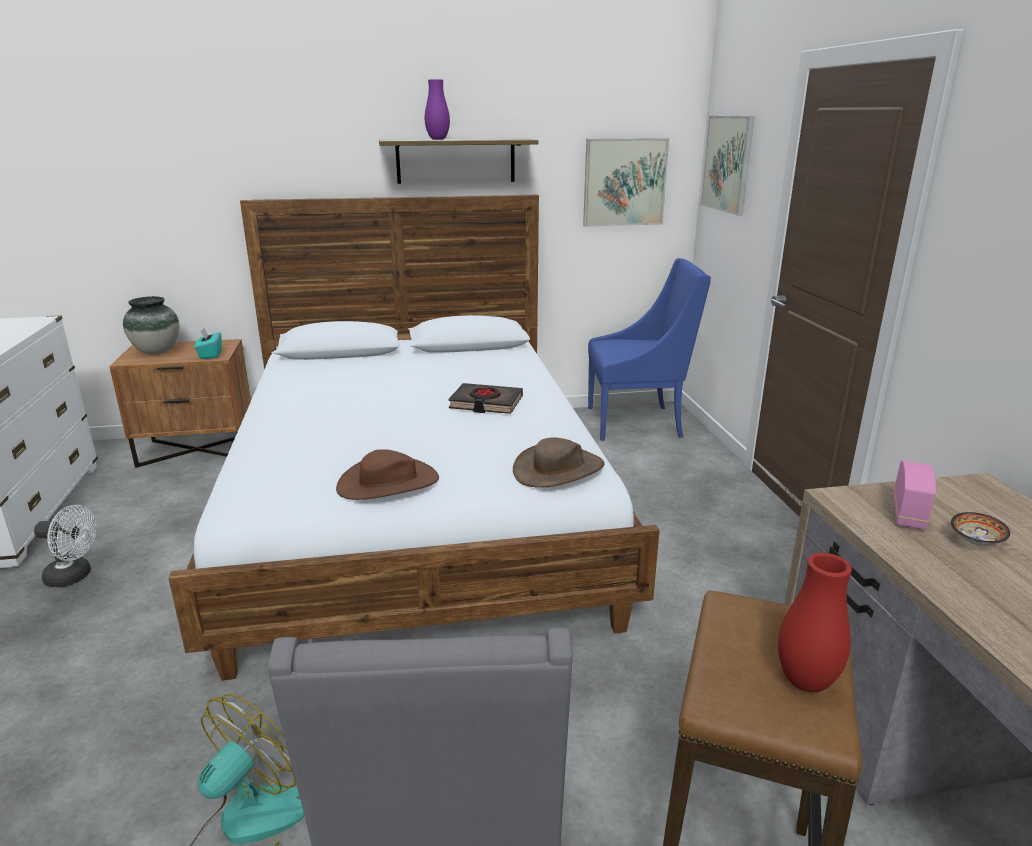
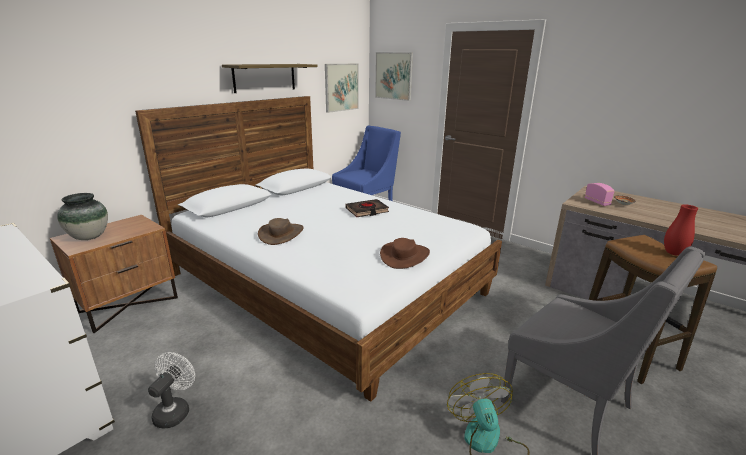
camera: 40 degrees left, 0 degrees up
(74, 576) = (175, 410): white fan -> white fan turned 45 degrees counterclockwise
(210, 355) = (142, 228): turquoise tissue box -> none
(438, 139) = (265, 64): purple vase -> none
(559, 469) = (454, 227): brown hat -> brown hat (281, 234)

